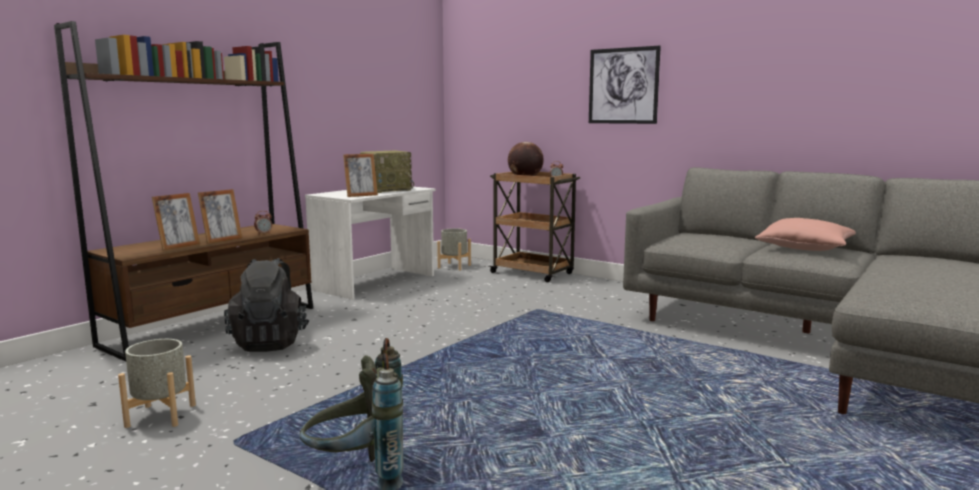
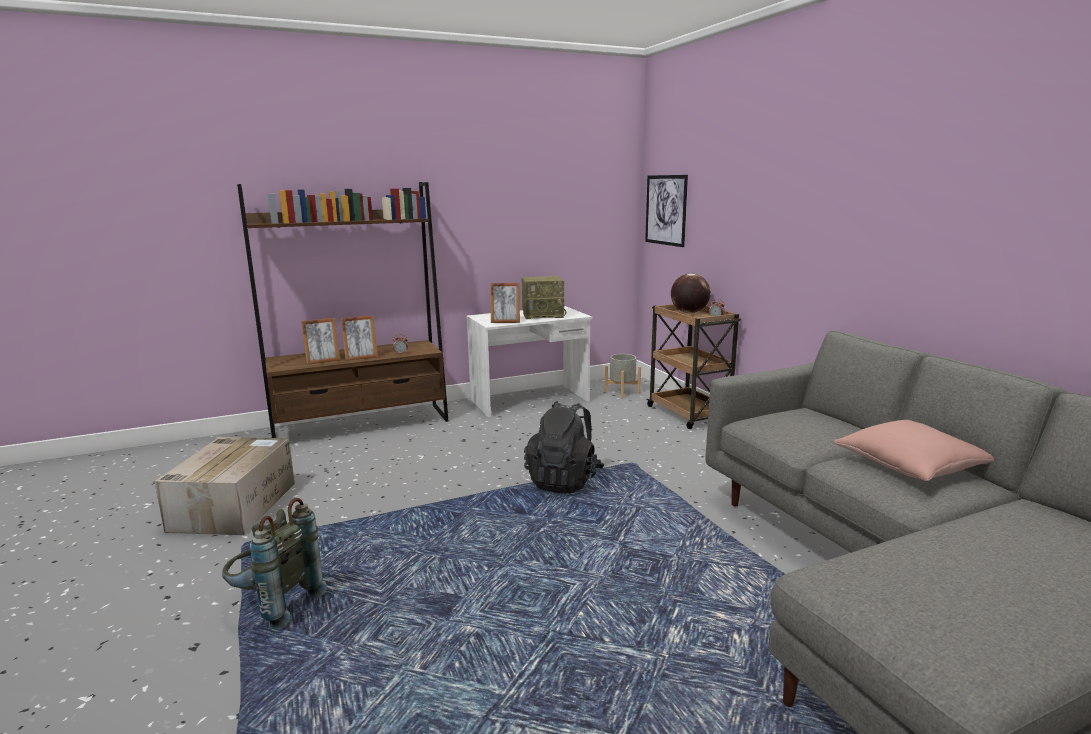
camera: 30 degrees right, 5 degrees up
(161, 416) = (235, 505): grey planter -> cardboard box
(270, 343) = (376, 452): black backpack -> black backpack (564, 481)
(623, 86) = (789, 219): picture -> picture (665, 210)

